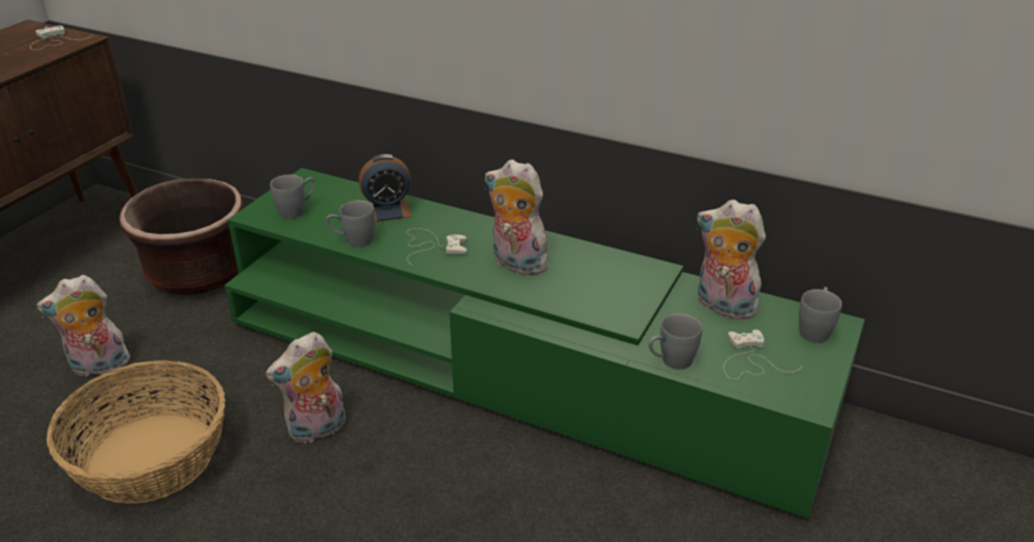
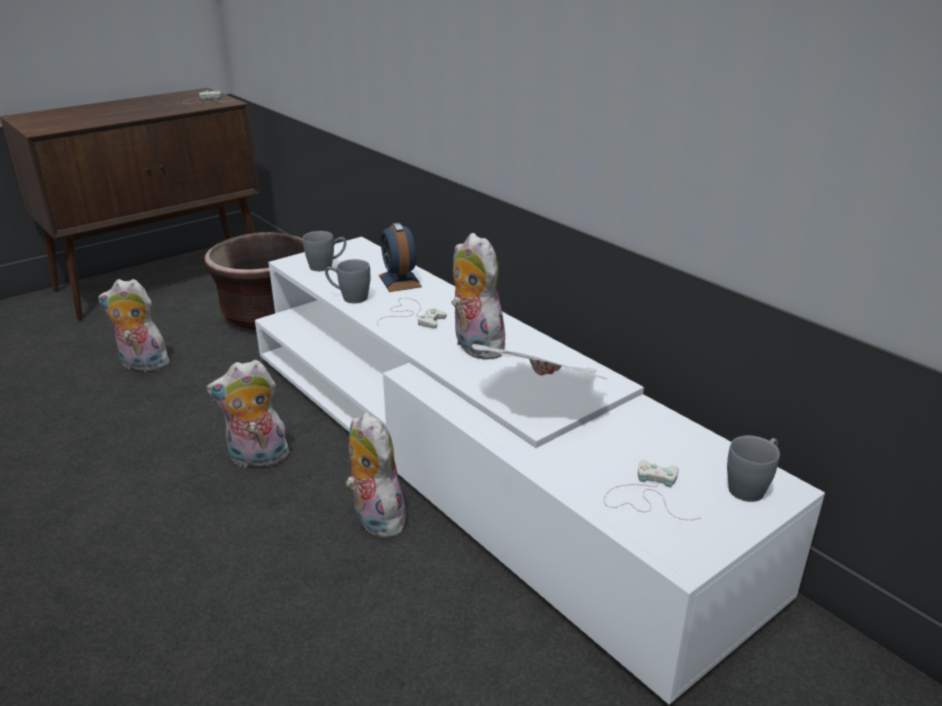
camera: 25 degrees right, 5 degrees down
(152, 456) = (121, 441): basket -> none
(387, 211) = (400, 281): alarm clock -> alarm clock turned 60 degrees clockwise
(517, 365) = (471, 455): green tv stand -> white tv stand
(612, 294) = (544, 394): none -> newspaper
(670, 362) = (556, 472): grey mug -> none
(722, 307) = (659, 436): plush toy -> plush toy (374, 519)

